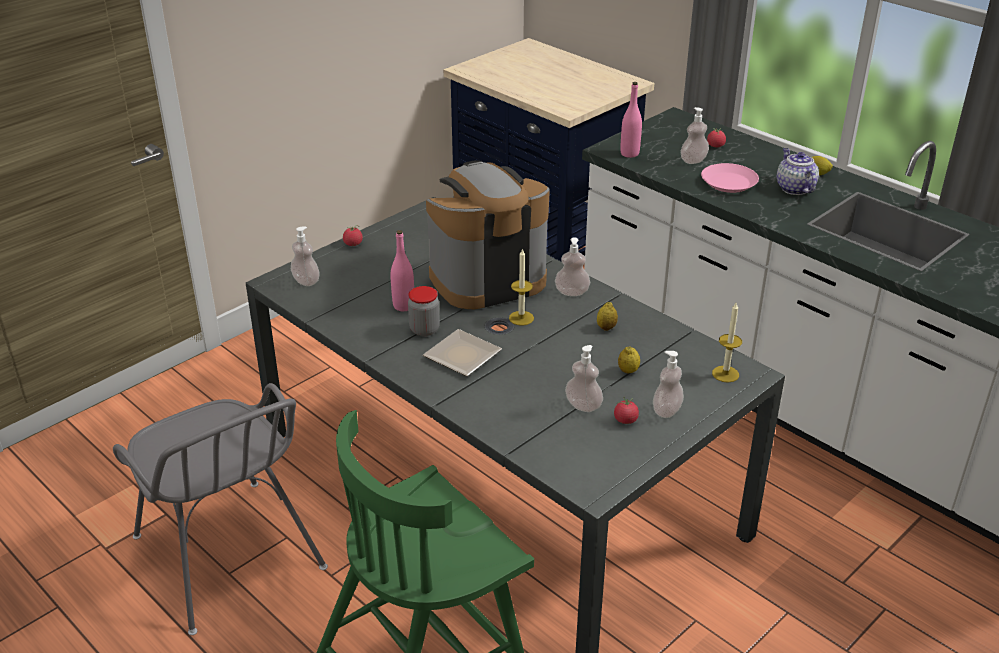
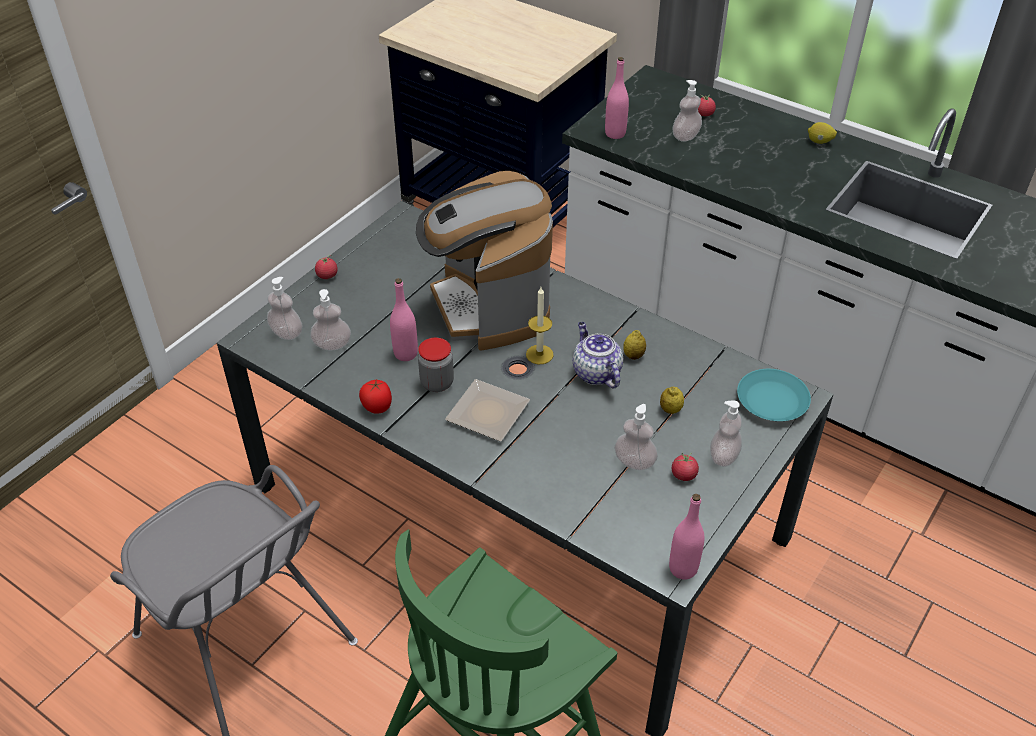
camera: 10 degrees left, 10 degrees up
(367, 341) = (377, 407): none -> tomato
(487, 279) = (489, 306): coffee machine -> coffee machine turned 75 degrees counterclockwise
(572, 292) = (585, 313): soap dispenser -> soap dispenser (332, 344)
(604, 489) = (683, 568): none -> pink bottle
(725, 374) = (772, 400): candle -> turquoise plate
(728, 182) = (730, 162): pink plate -> none
(794, 188) = (800, 163): teapot -> teapot (595, 373)

